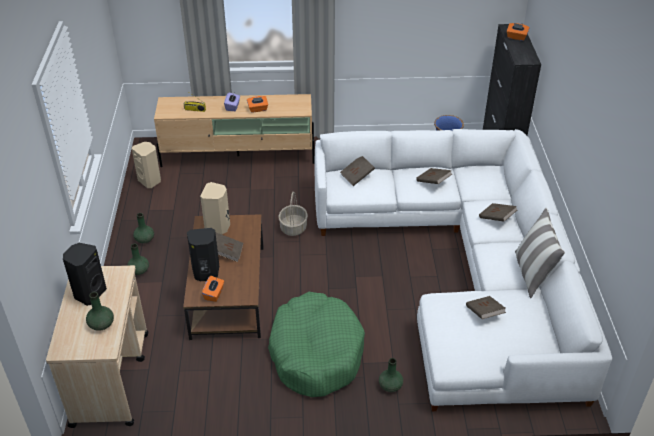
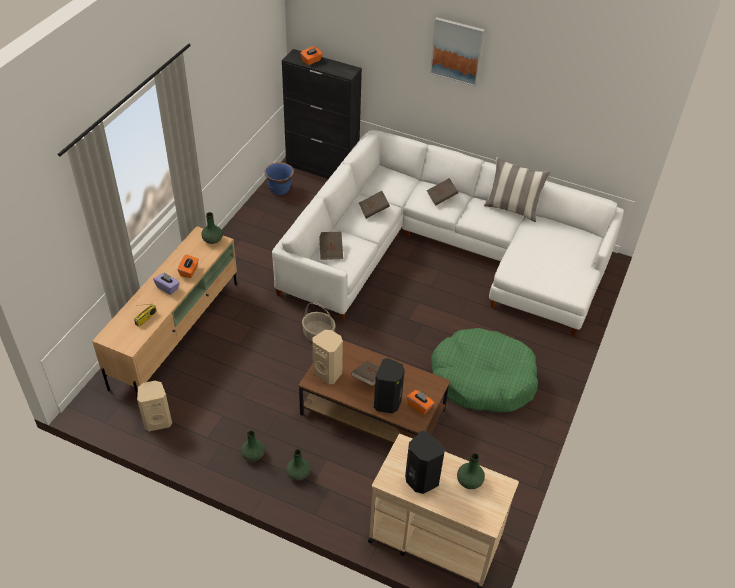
camera: 65 degrees left, 5 degrees up
(390, 386) = (539, 348): green vase -> green vase (213, 240)
(484, 313) = (539, 251): brown book -> none
(581, 78) = (457, 51): none -> picture

